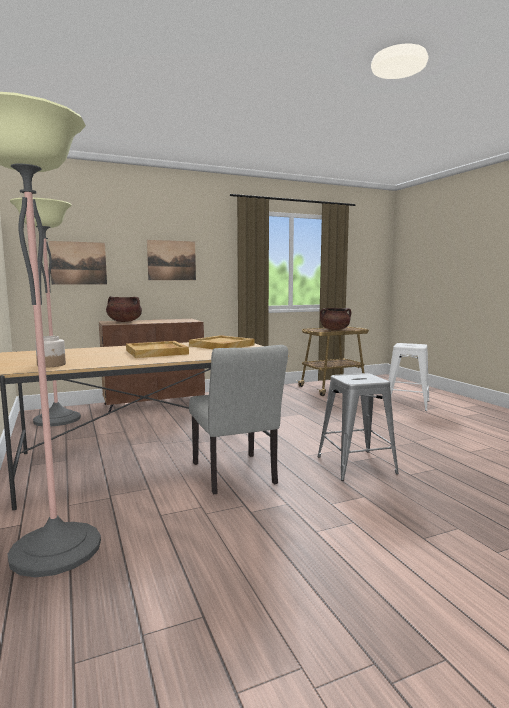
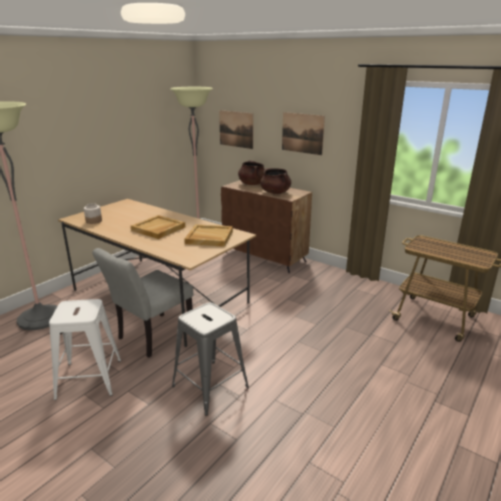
camera: 60 degrees right, 15 degrees up
(334, 329) = (449, 251): brown cooking pot -> brown cooking pot (275, 192)
(406, 403) = (449, 384): white stool -> white stool (89, 378)

